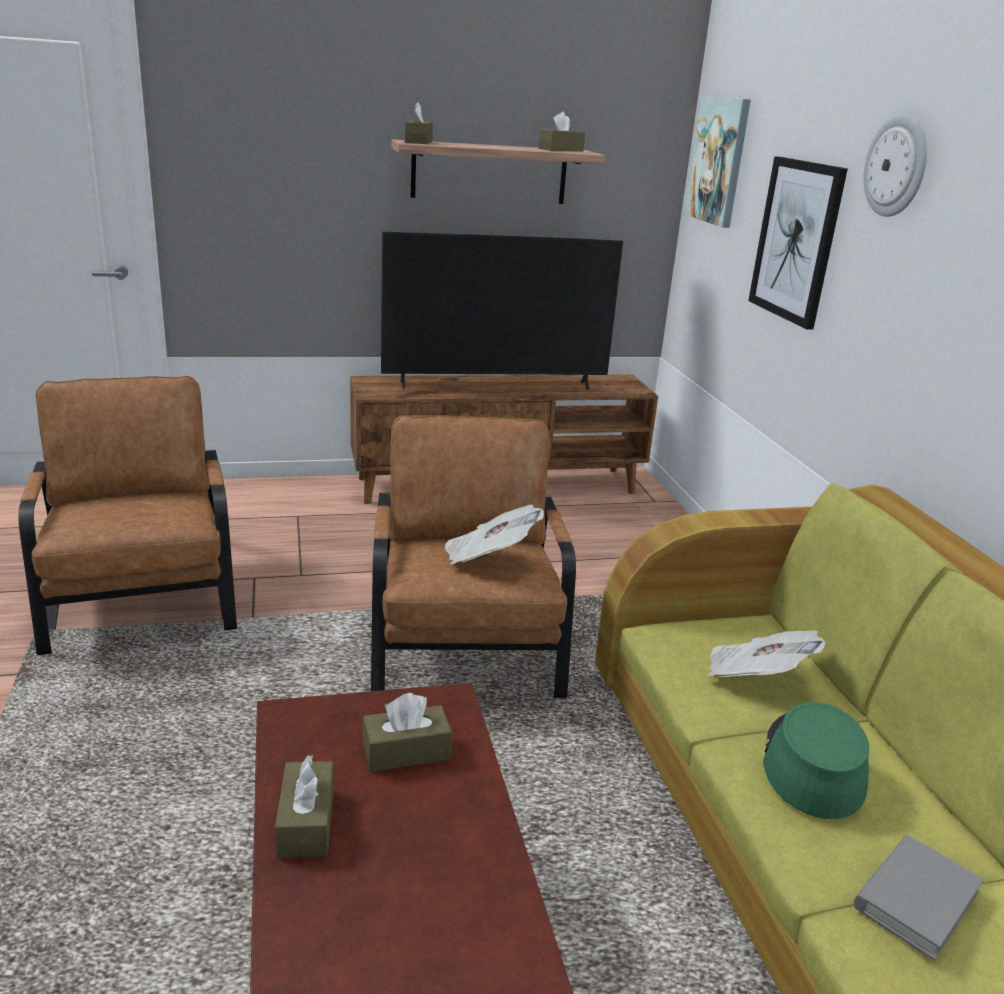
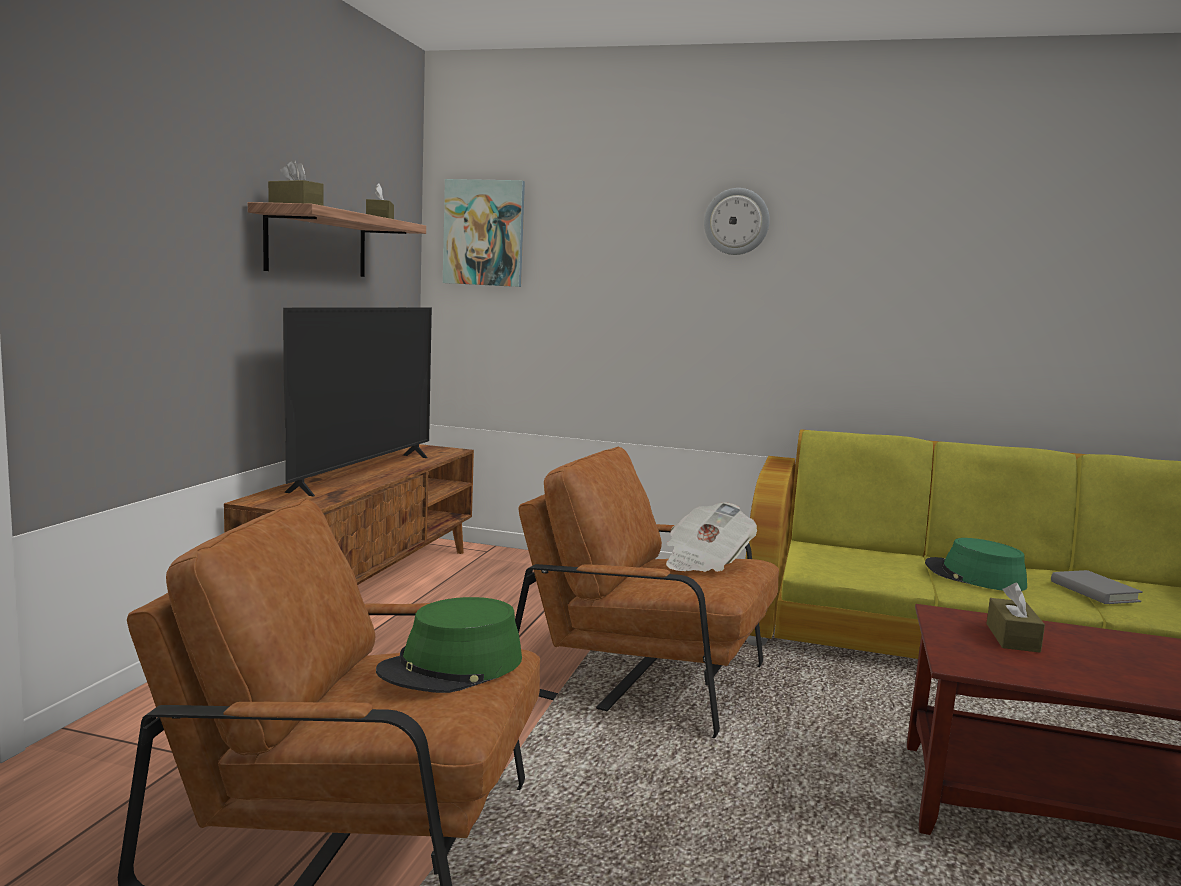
camera: 60 degrees left, 15 degrees down
(145, 511) = (452, 666): none -> green hat
(306, 822) = (1109, 682): brown tissue box -> none
(755, 677) = (868, 564): newspaper -> none
(796, 241) = (629, 284): picture -> none

